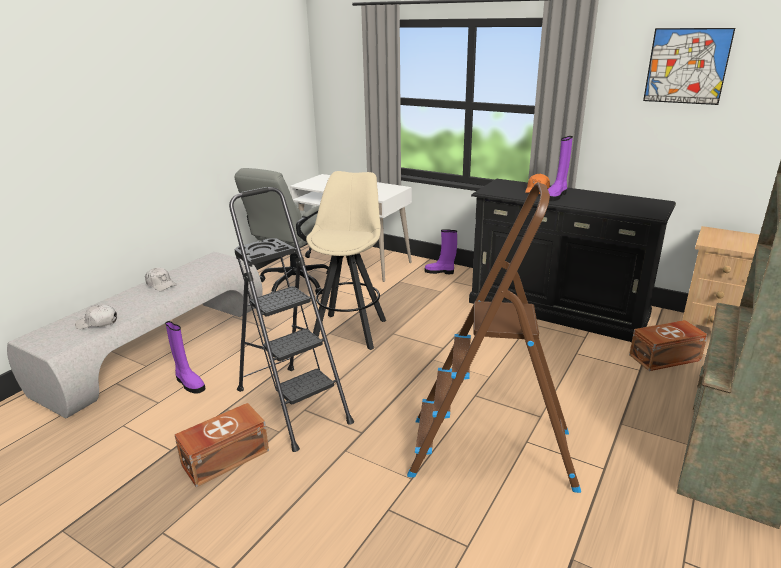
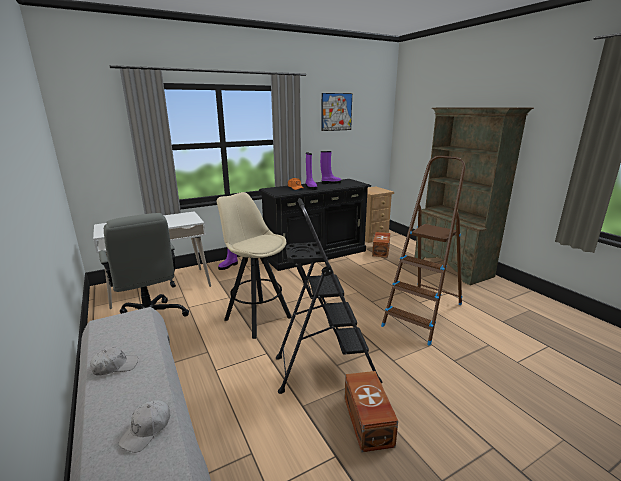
camera: 60 degrees left, 5 degrees down
(189, 383) = (240, 423): purple boot -> purple boot (330, 183)

